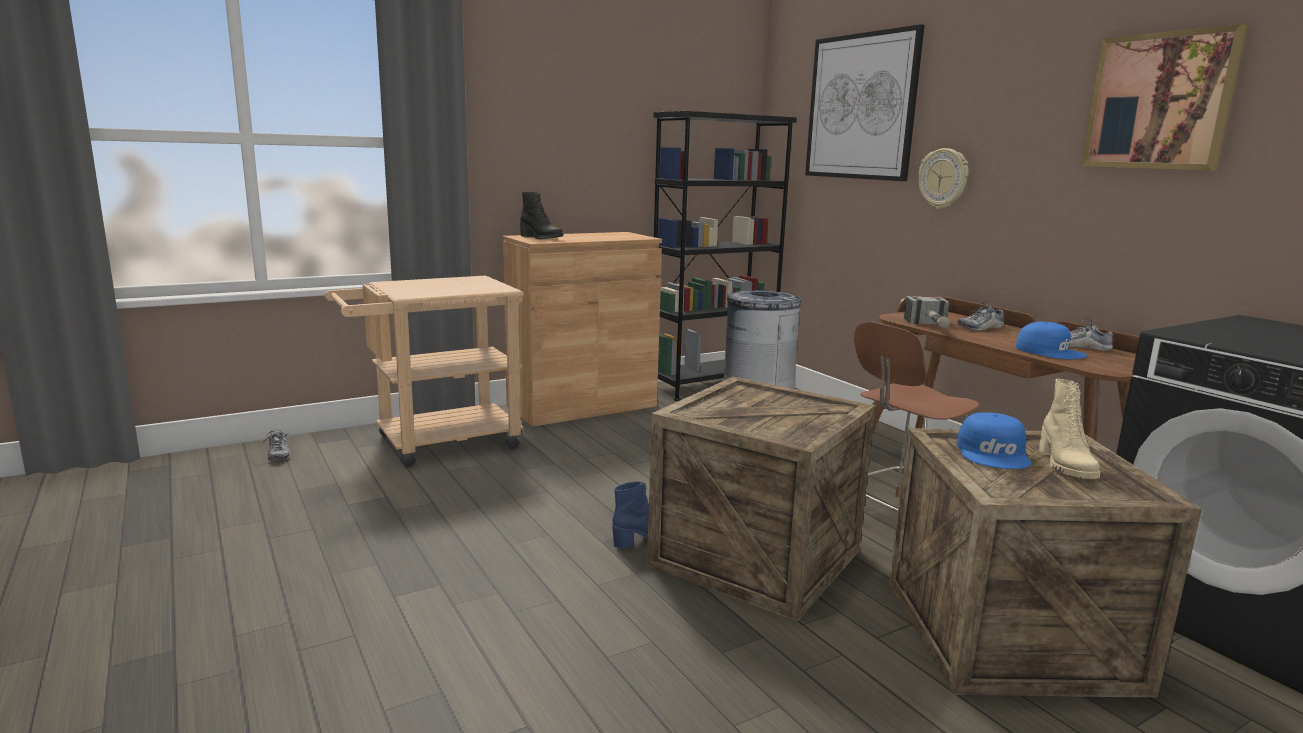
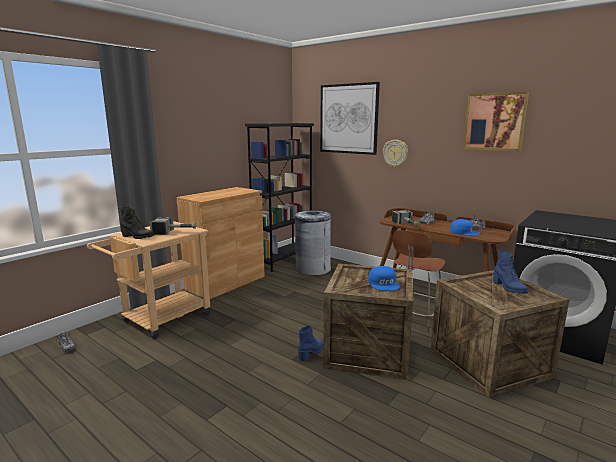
camera: 20 degrees left, 0 degrees up
(466, 288) = (175, 232): none -> hammer
(540, 238) = (200, 196): black boot -> black boot (138, 237)
(994, 453) = (479, 287): blue cap -> blue cap (384, 283)
(1064, 466) = (508, 288): beige boot -> blue boot

